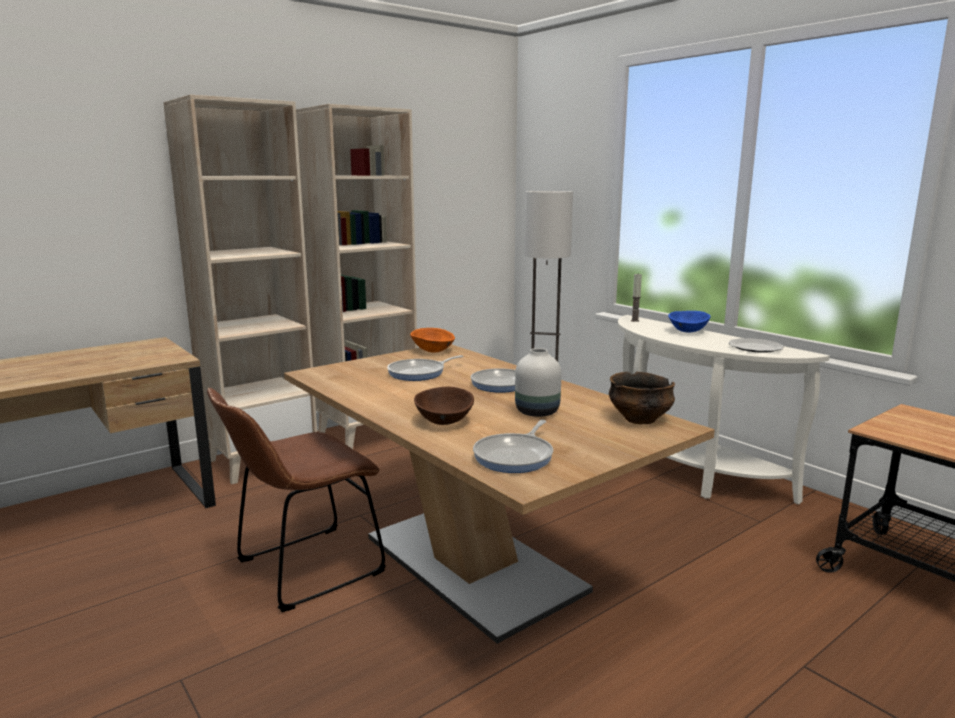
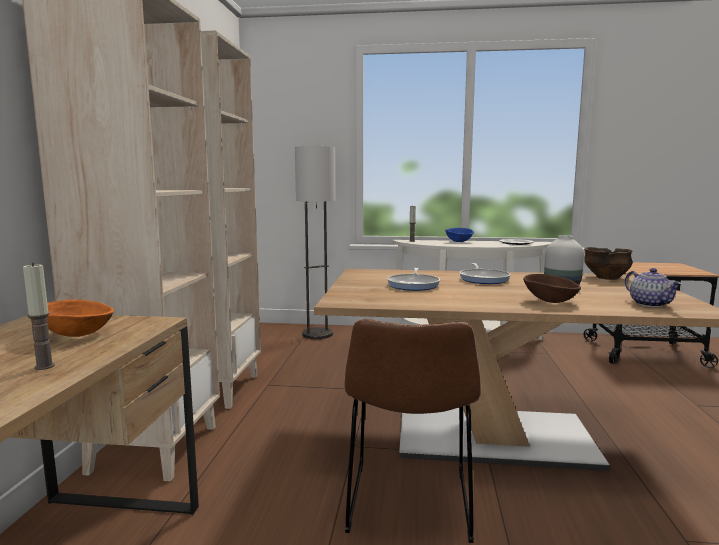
camera: 45 degrees left, 5 degrees down
(69, 371) = (44, 366): none -> candle
(433, 351) = (362, 273): orange bowl -> orange bowl (77, 335)
(516, 456) = (650, 304): frying pan -> teapot

